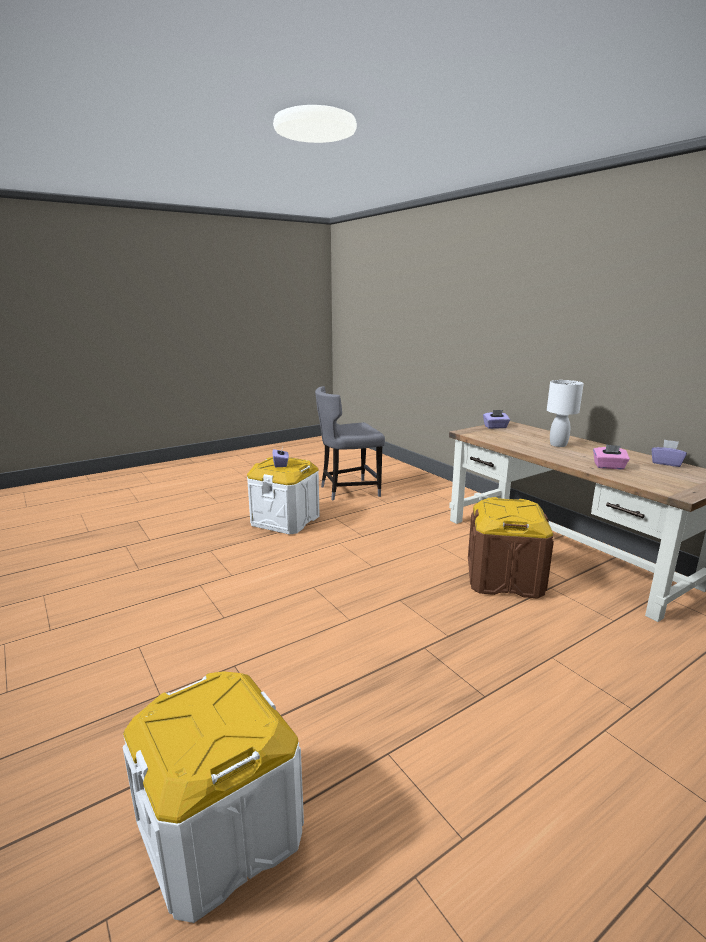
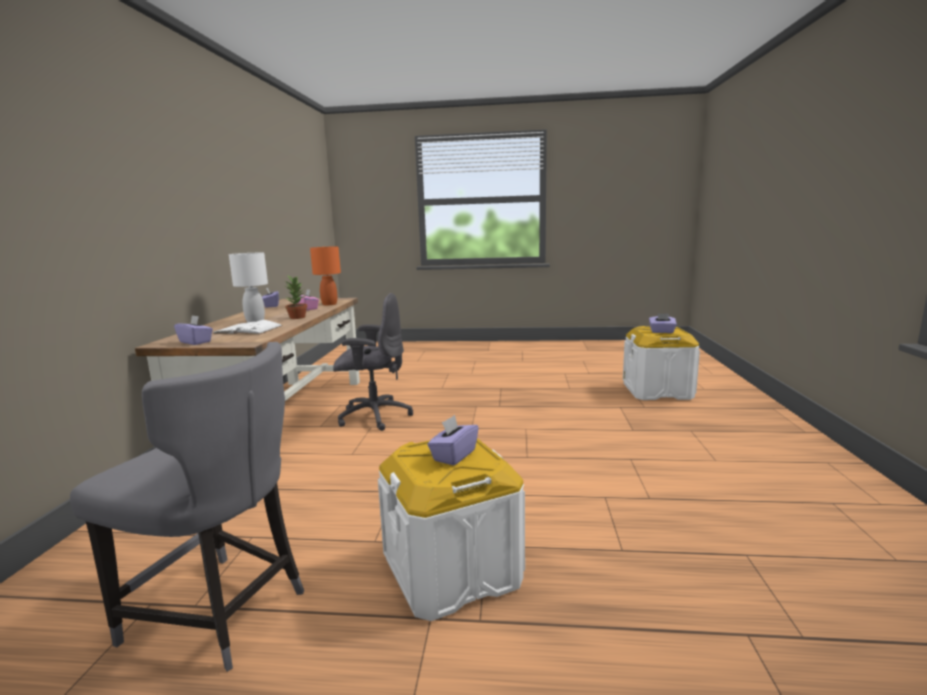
camera: 140 degrees left, 5 degrees down
(205, 708) = (662, 332): none -> purple tissue box
(504, 578) = (374, 416): brown storage box -> grey office chair
(517, 438) = (248, 329): none -> white book
(551, 454) = (297, 317): none -> potted plant
(633, 479) = (330, 304): none -> orange table lamp

